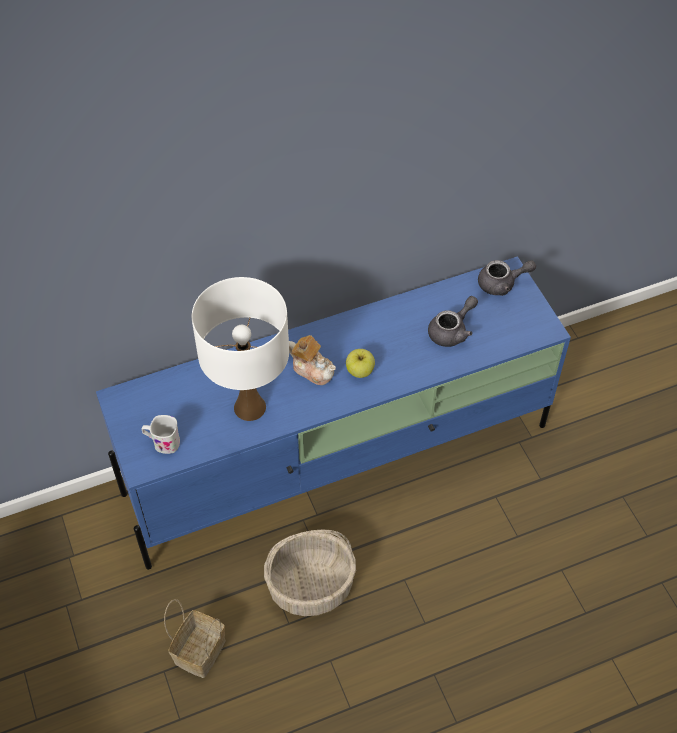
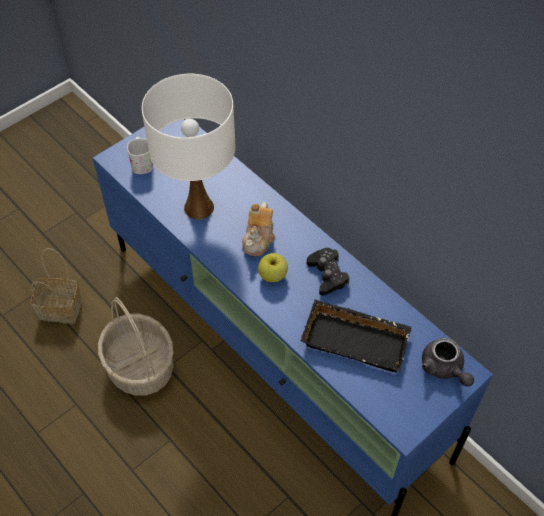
camera: 70 degrees right, 0 degrees up
(376, 330) = (327, 275): none -> black game controller
(452, 331) = (357, 339): grey teapot -> black tray

